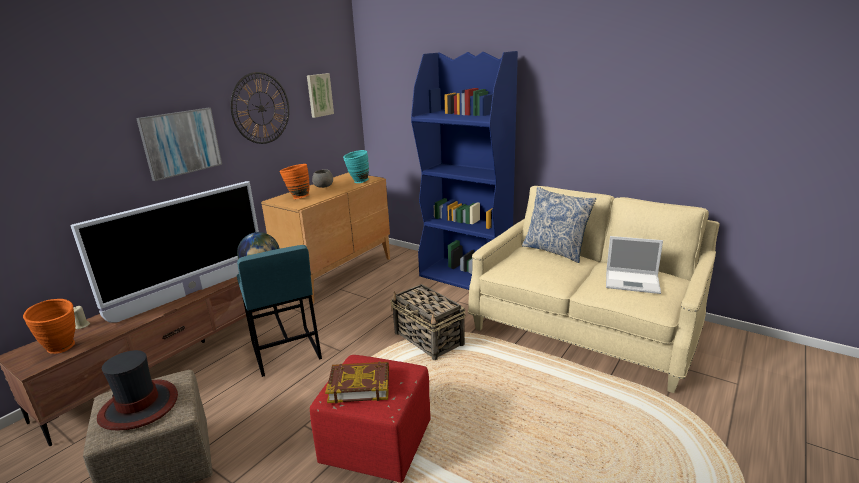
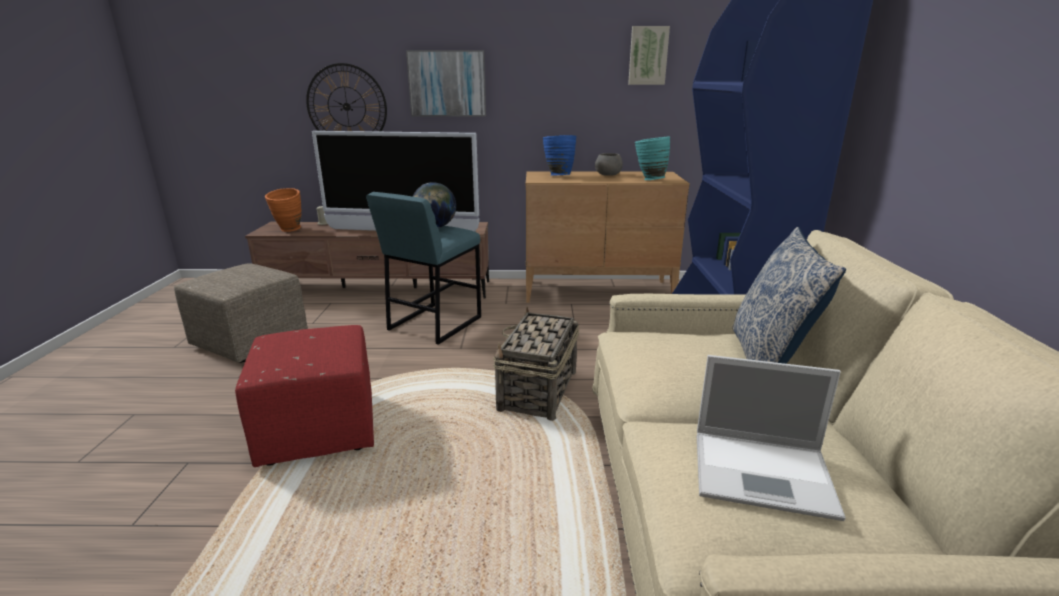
camera: 55 degrees right, 0 degrees up
(139, 406) = (230, 276): hat -> none
(261, 108) = (552, 61): wall clock -> wall clock (347, 106)
(297, 197) = (558, 175): orange vase -> blue vase
(359, 385) = (293, 344): book -> none
(633, 282) = (765, 473): laptop -> laptop turned 60 degrees counterclockwise

